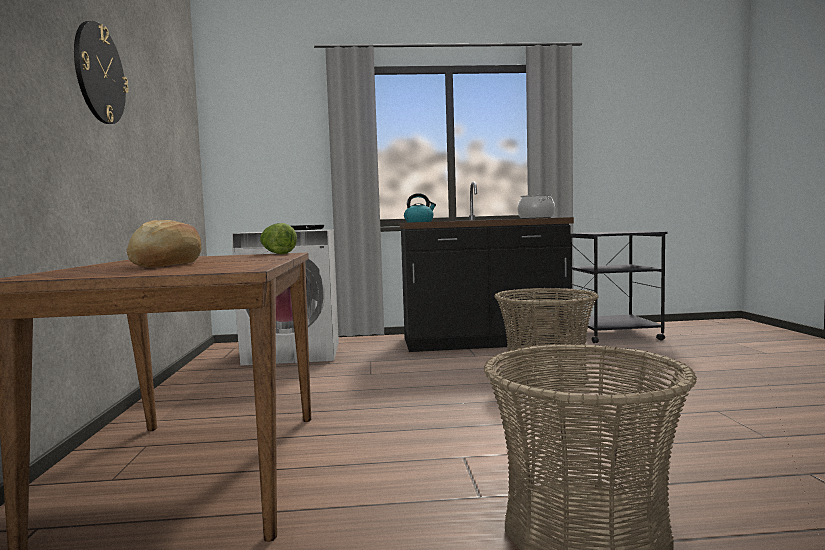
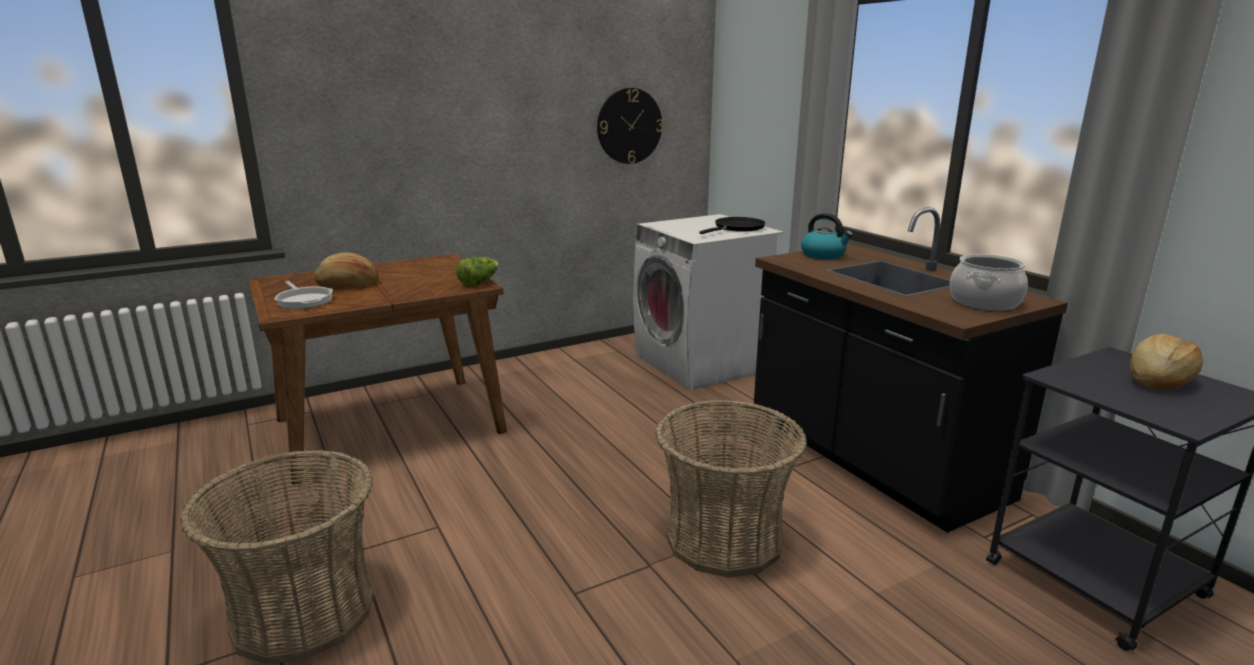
camera: 65 degrees right, 15 degrees up
(99, 74) = (478, 87): wall clock -> wall clock (629, 126)
(195, 268) = (304, 300): none -> frying pan
(608, 232) = (1158, 379): none -> bread

